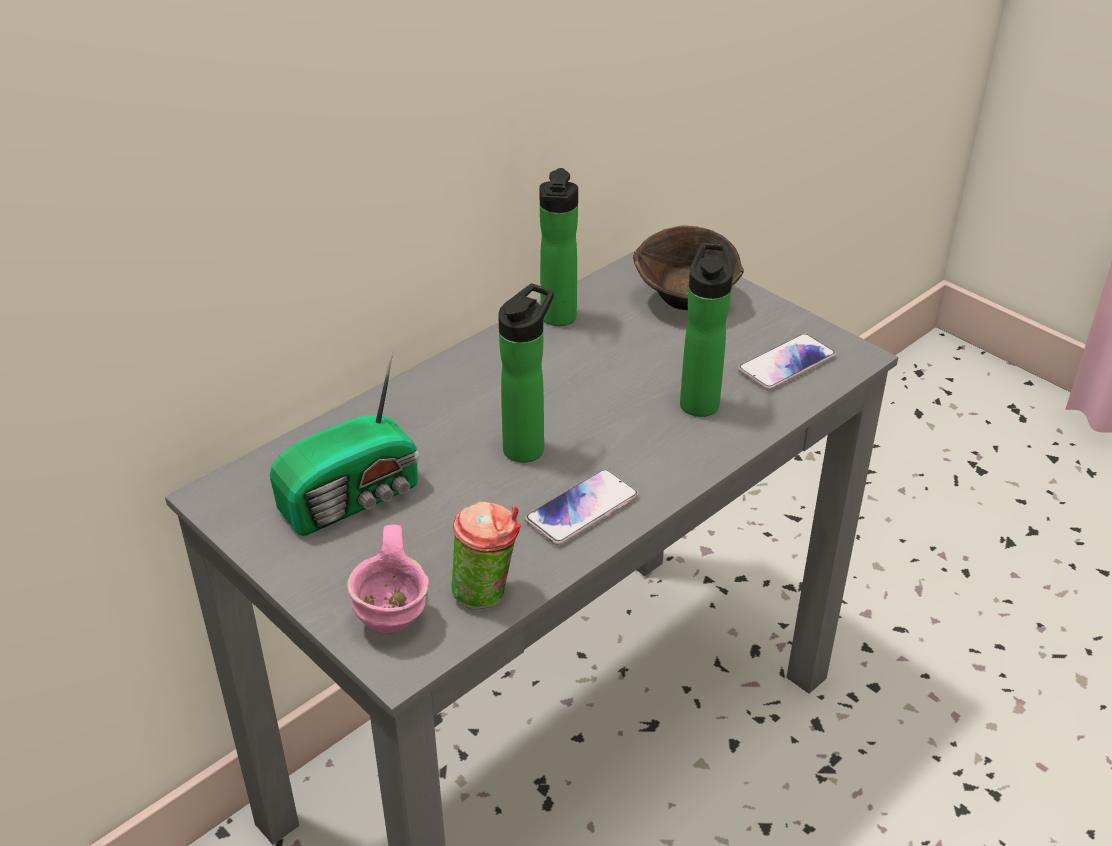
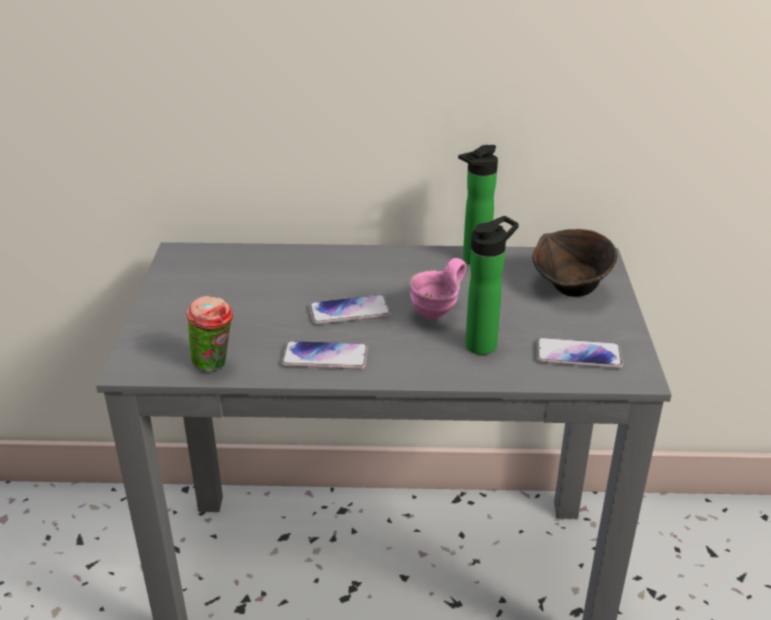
camera: 45 degrees right, 5 degrees down
(355, 498) = (230, 288): radio -> none
(396, 615) = (162, 348): pink mug -> pink mug (438, 313)
(527, 446) = (349, 311): bottle -> phone

